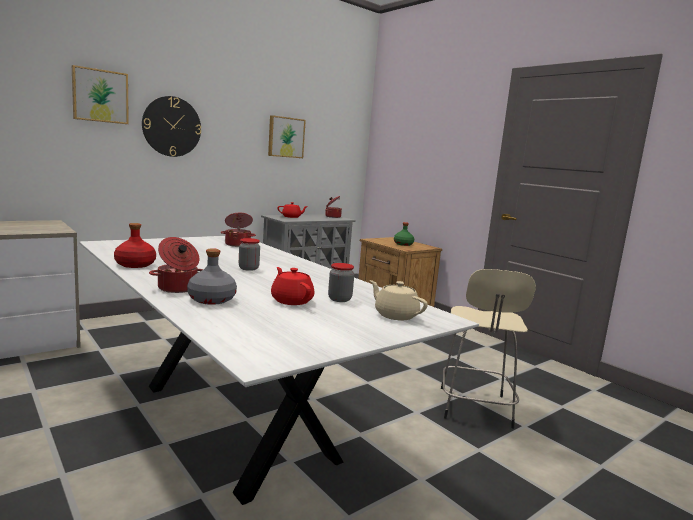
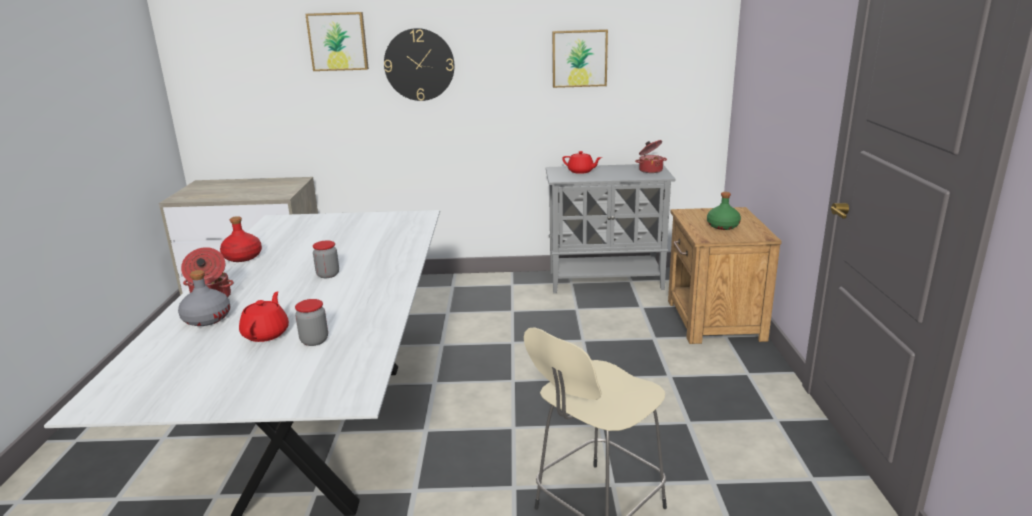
camera: 40 degrees right, 10 degrees up
(238, 244) = (400, 229): cooking pot -> none
(395, 315) = (315, 378): beige teapot -> none

